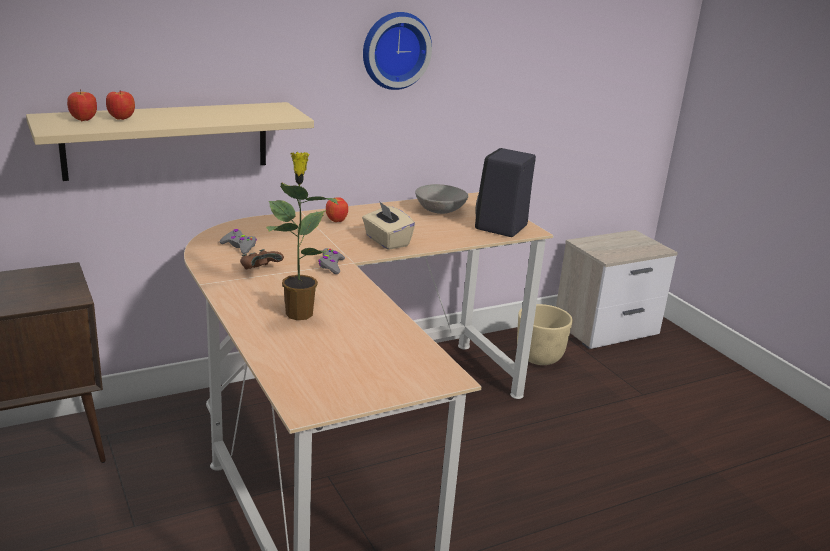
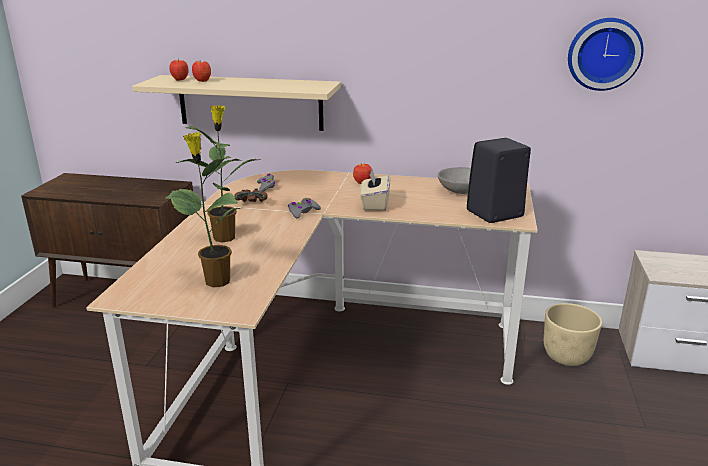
camera: 40 degrees right, 0 degrees up
(374, 359) = (215, 281): none -> potted plant
(394, 50) = (438, 42): wall clock -> wall clock (603, 54)

